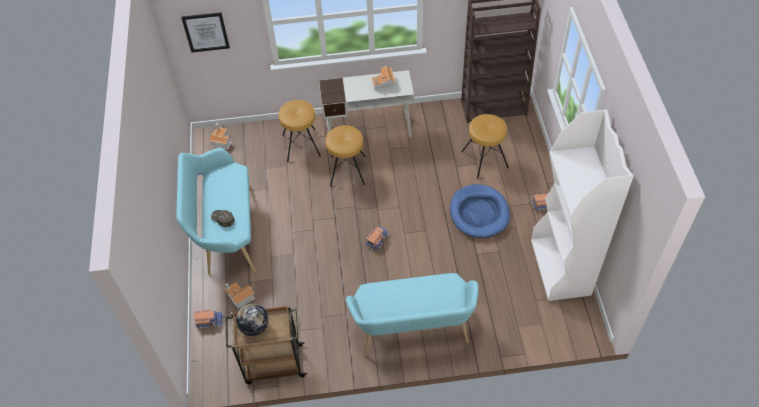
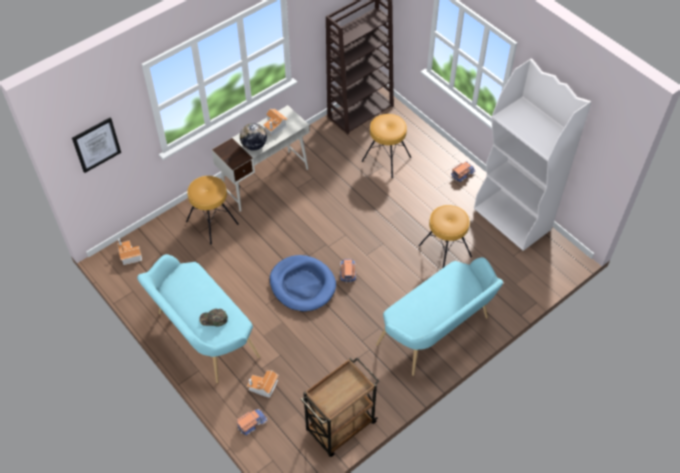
camera: 35 degrees left, 0 degrees up
(254, 327) = (333, 393): globe -> globe (254, 146)
(347, 170) = (274, 225): brown stool -> brown stool (444, 251)
(479, 213) = (416, 207): blue dog bed -> blue dog bed (302, 285)

